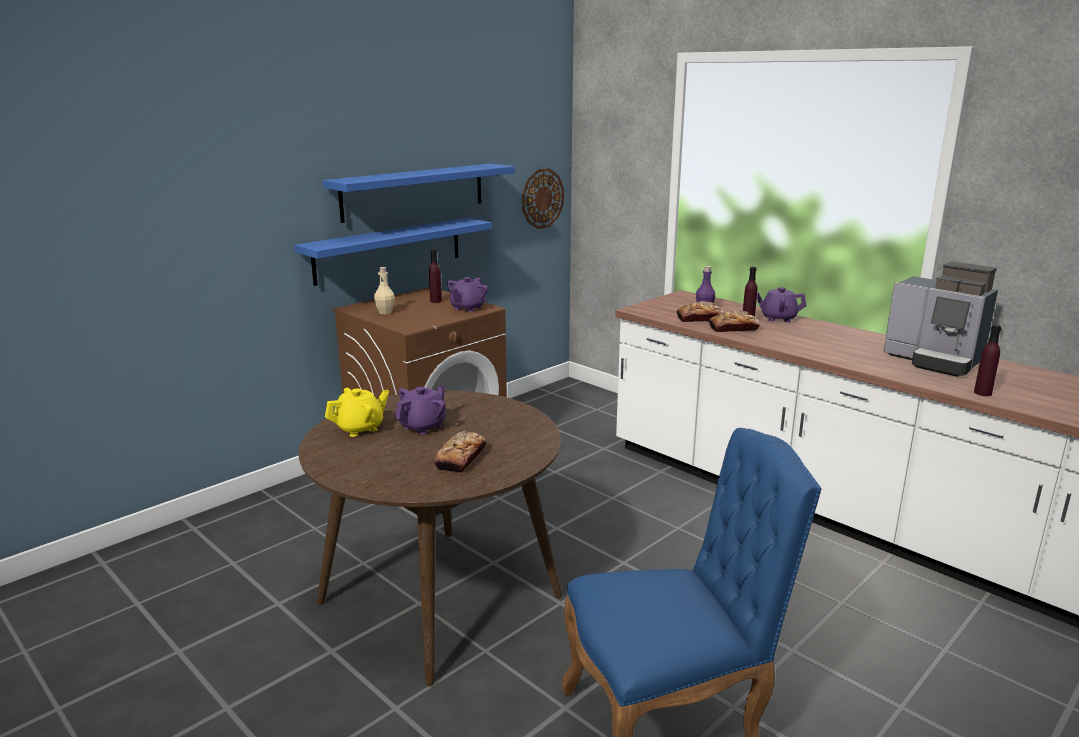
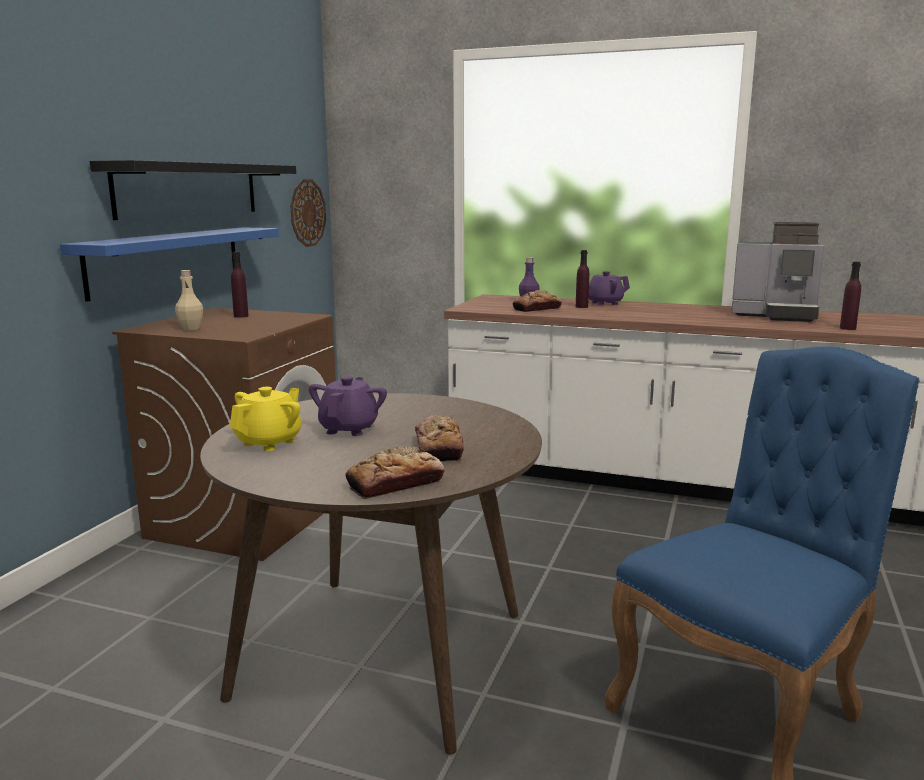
camera: 25 degrees left, 5 degrees down
(414, 191) = (189, 189): blue shelf -> black shelf
(467, 308) = (289, 318): purple teapot -> none
(733, 328) = (579, 312): bread -> bread (395, 484)

